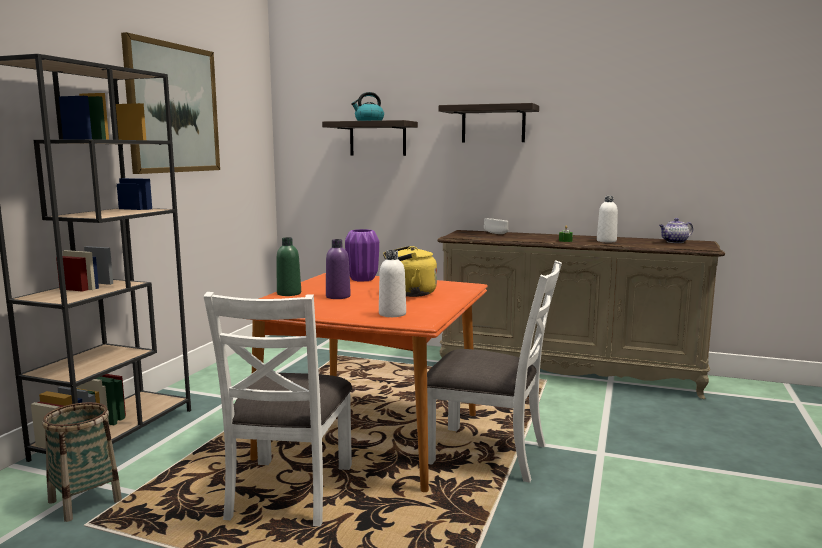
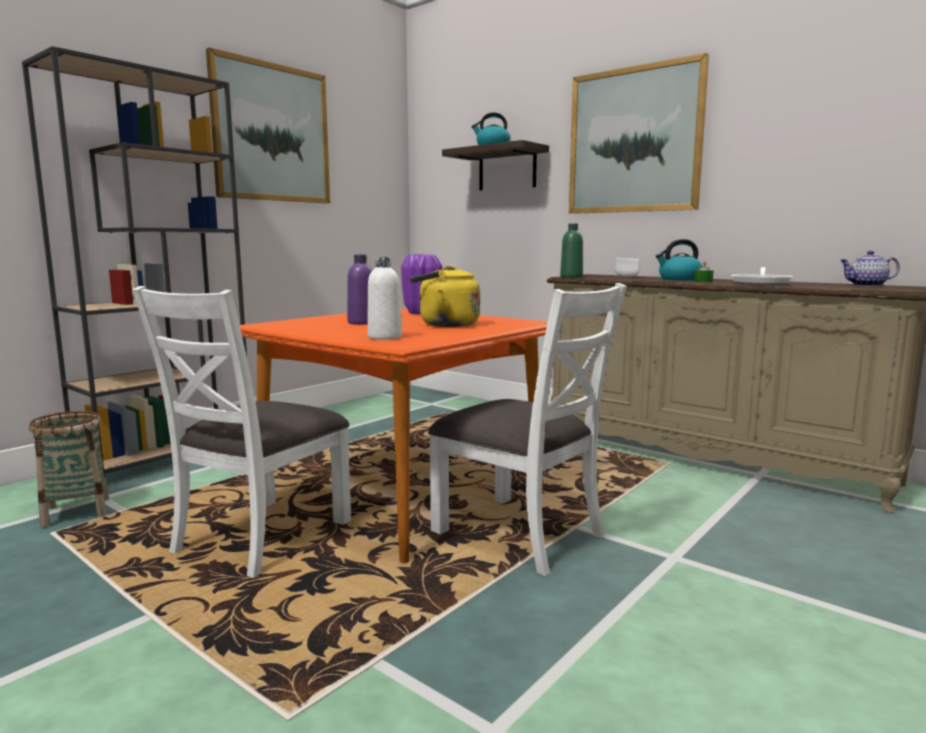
camera: 20 degrees right, 0 degrees up
(289, 293) = (318, 318): green bottle -> green bottle (571, 277)
(493, 124) = (634, 141): shelf -> picture
(542, 237) = (679, 279): none -> kettle
(606, 241) = (761, 283): white bottle -> frying pan

